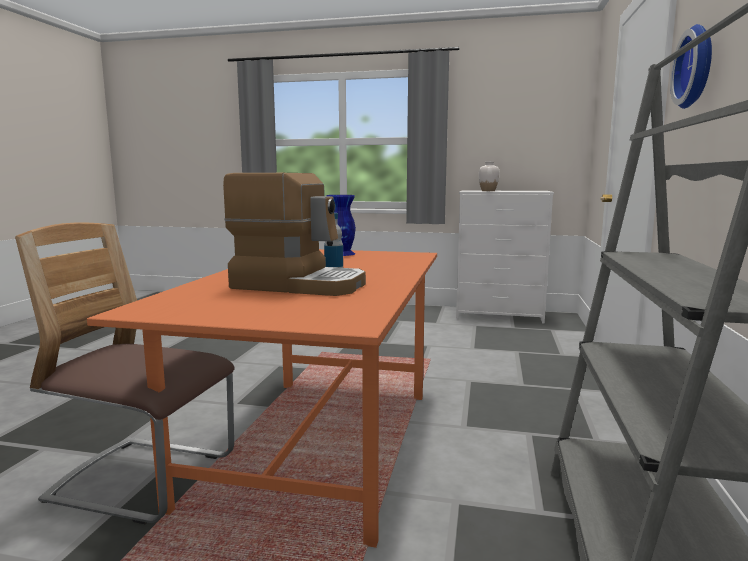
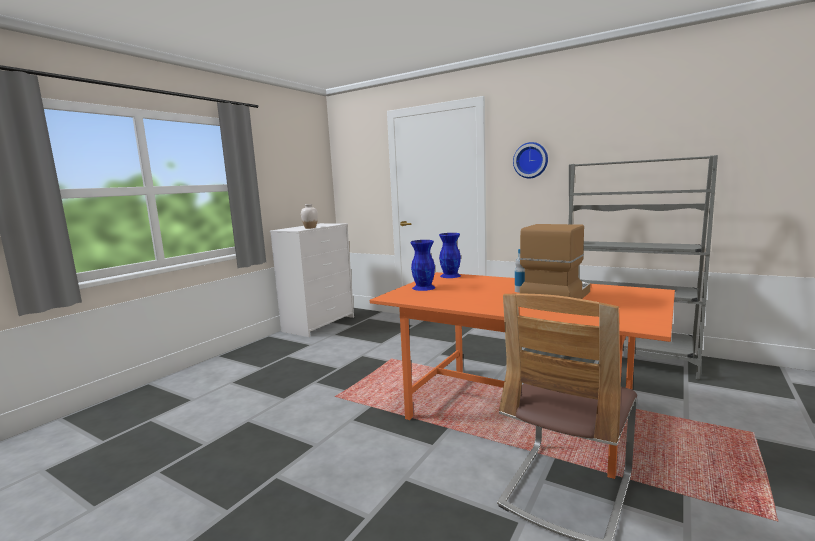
camera: 70 degrees left, 0 degrees up
(415, 256) = (450, 275): none -> blue vase

